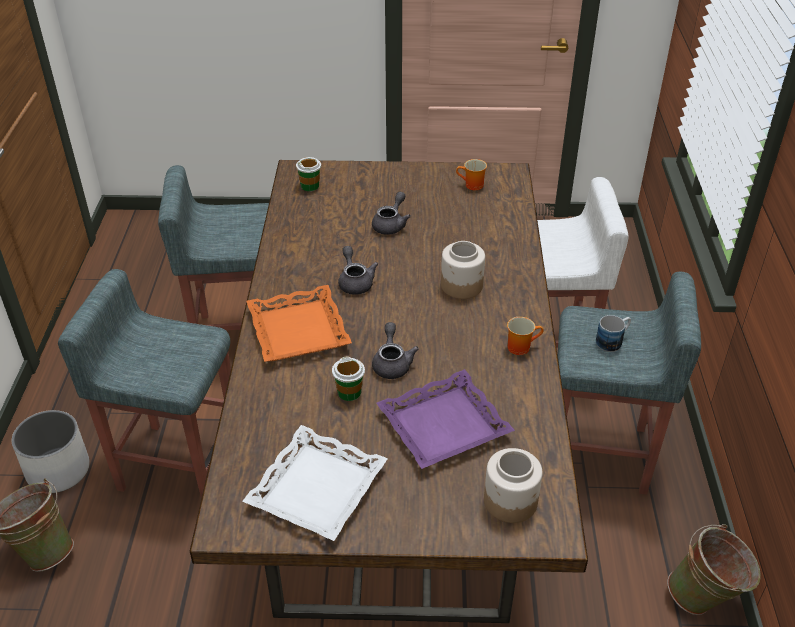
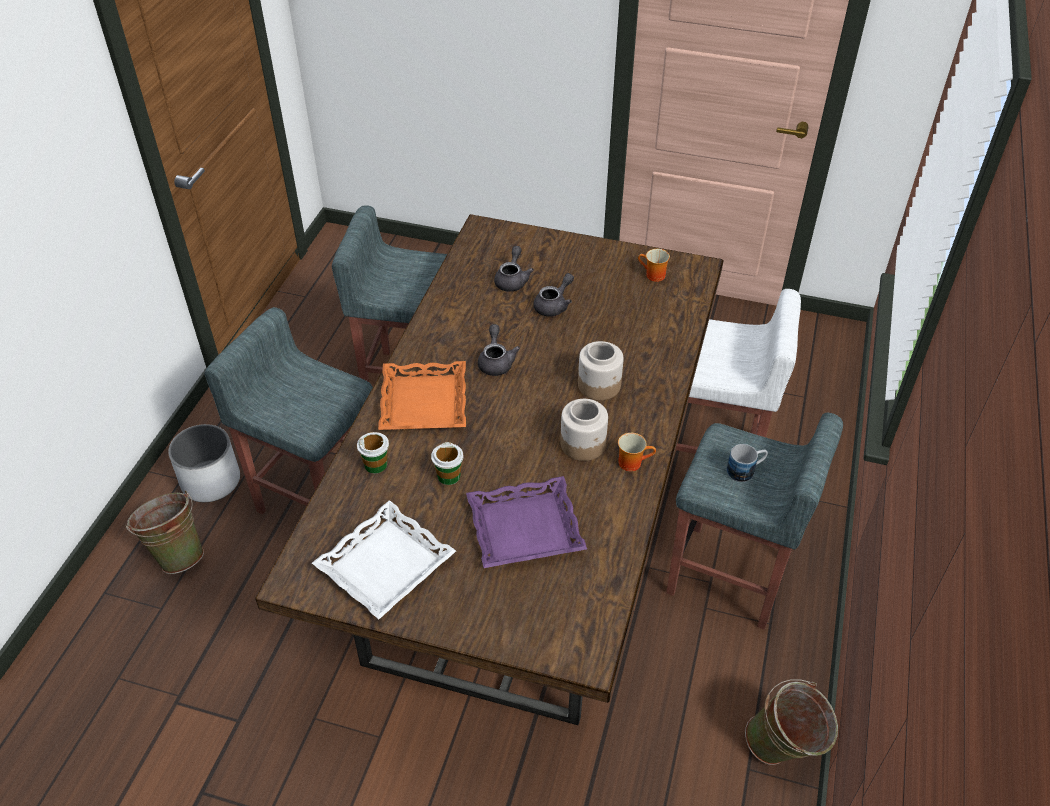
camera: 15 degrees right, 5 degrees up
(310, 186) = (489, 248): cup -> cup (376, 464)
(392, 363) = (500, 454): grey teapot -> grey teapot (512, 280)
(511, 501) = (559, 618): jar -> jar (583, 444)

